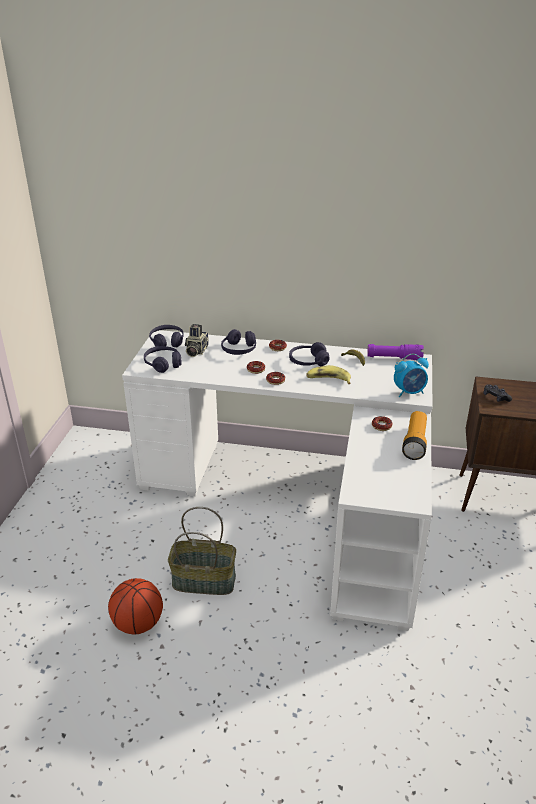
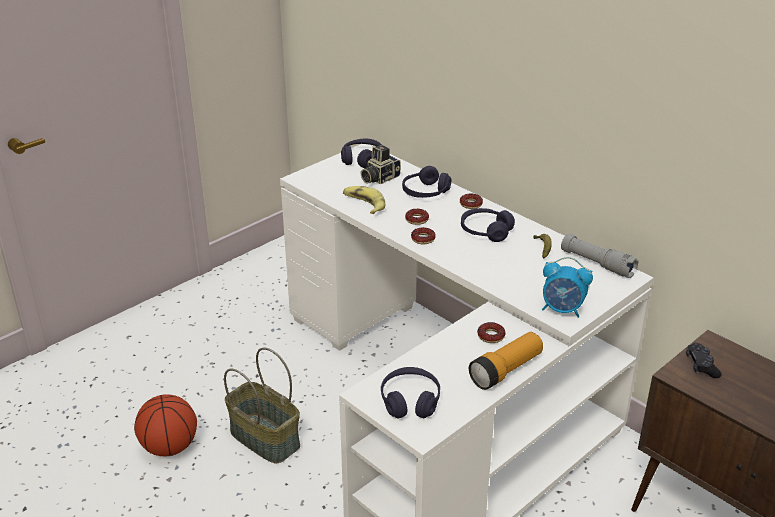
camera: 35 degrees right, 0 degrees up
(163, 364) = (330, 181): purple headphones -> purple headphones (410, 401)
(328, 380) = (482, 260): banana -> banana (364, 204)
(394, 358) = (597, 264): purple flashlight -> grey flashlight

